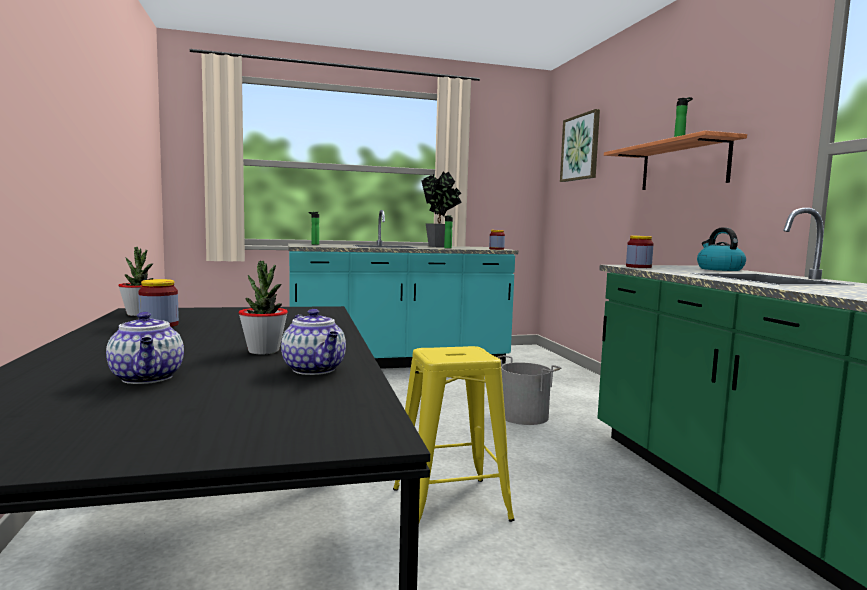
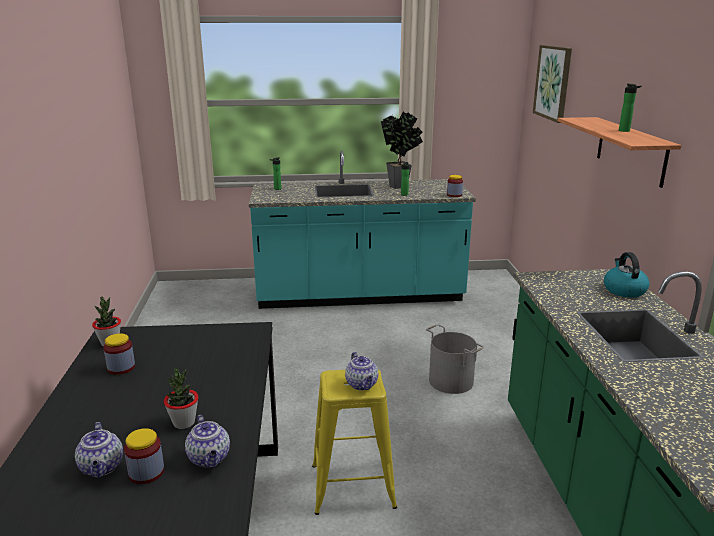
camera: 10 degrees right, 15 degrees up
(468, 354) = (362, 385): none -> teapot
(638, 267) = (544, 284): jar -> jar (146, 472)

